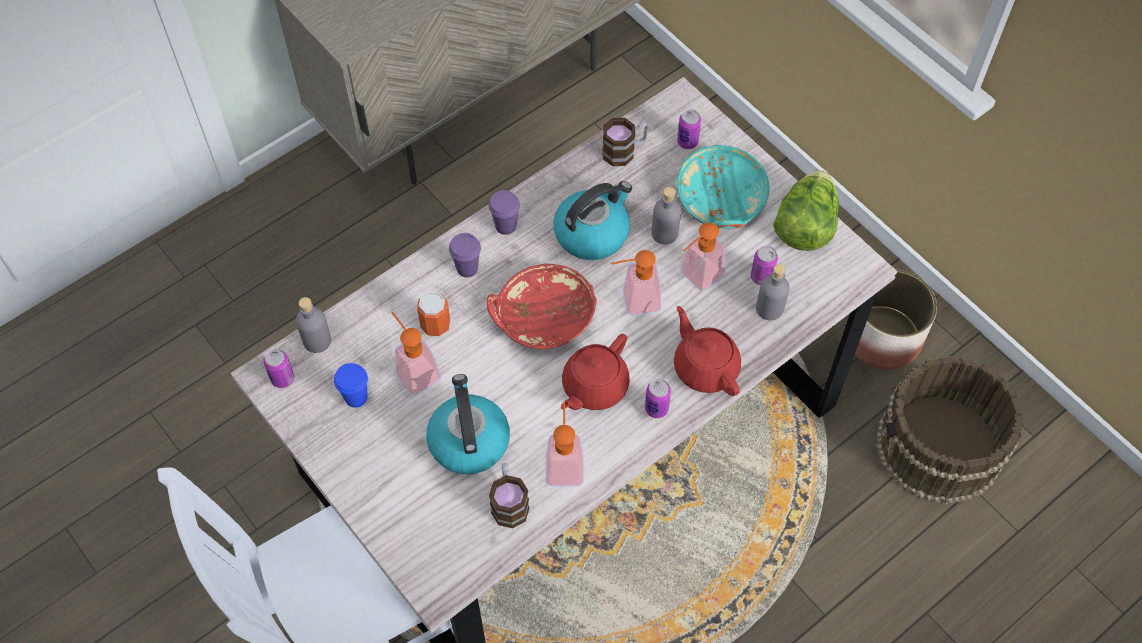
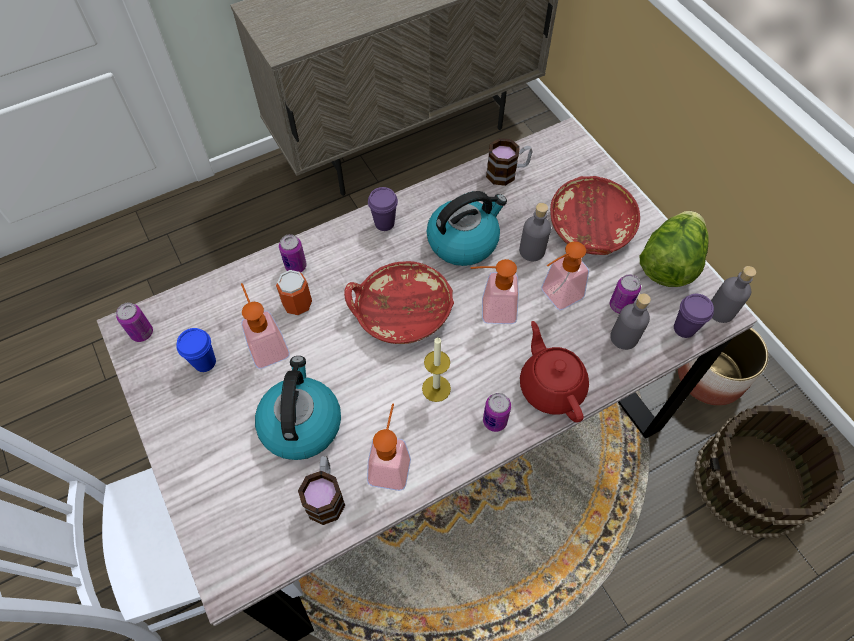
camera: 10 degrees right, 0 degrees up
(317, 341) = (184, 302): grey bottle -> grey bottle (720, 311)
(467, 268) = (340, 256): purple cup -> purple cup (684, 328)
(594, 387) = (436, 388): red teapot -> candle
(687, 142) = (566, 172): can -> can (296, 266)
(720, 200) = (590, 228): turquoise bowl -> red bowl

